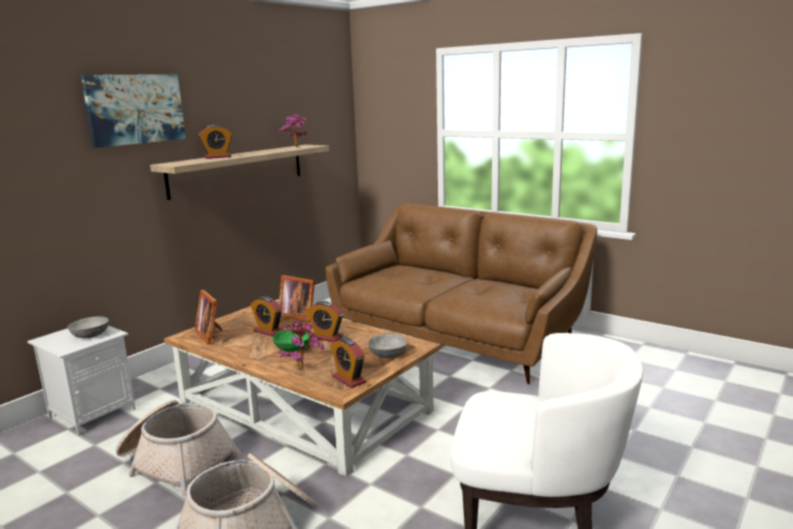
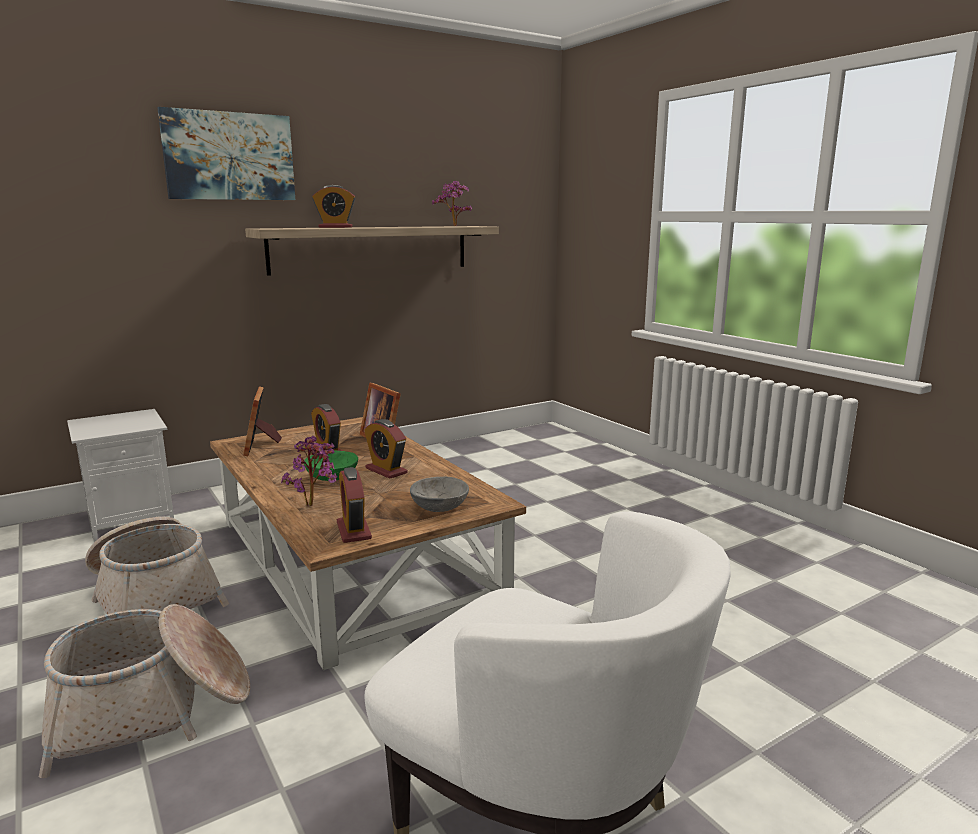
camera: 20 degrees right, 0 degrees up
(91, 335) = (129, 424): grey bowl -> none
(459, 339) = (626, 511): brown sofa -> none

